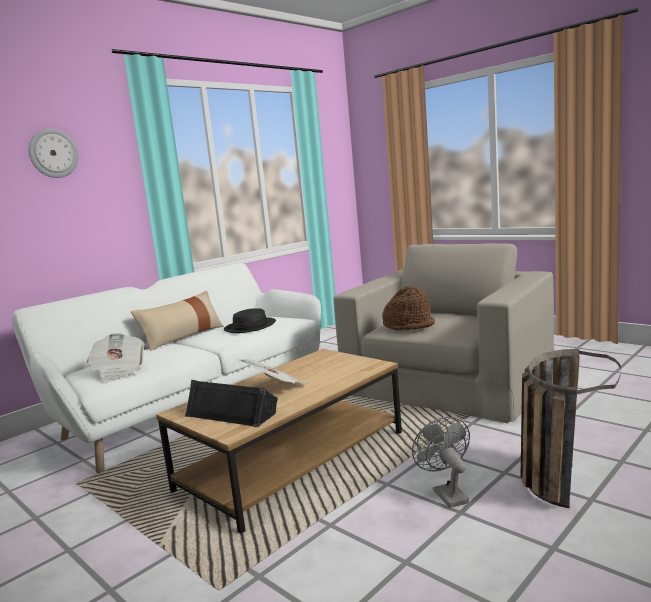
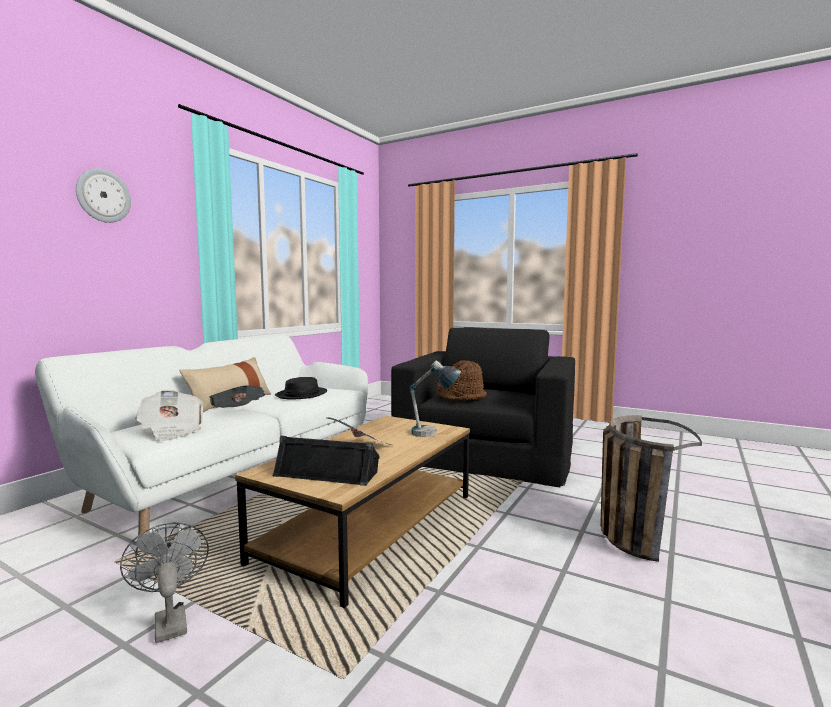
camera: 15 degrees left, 5 degrees down
(183, 349) = (238, 412): none -> newspaper
(354, 372) = (433, 435): none -> table lamp
(446, 493) = (540, 553): grey fan -> grey fan (169, 620)
(449, 380) = (487, 451): beige armchair -> black armchair

